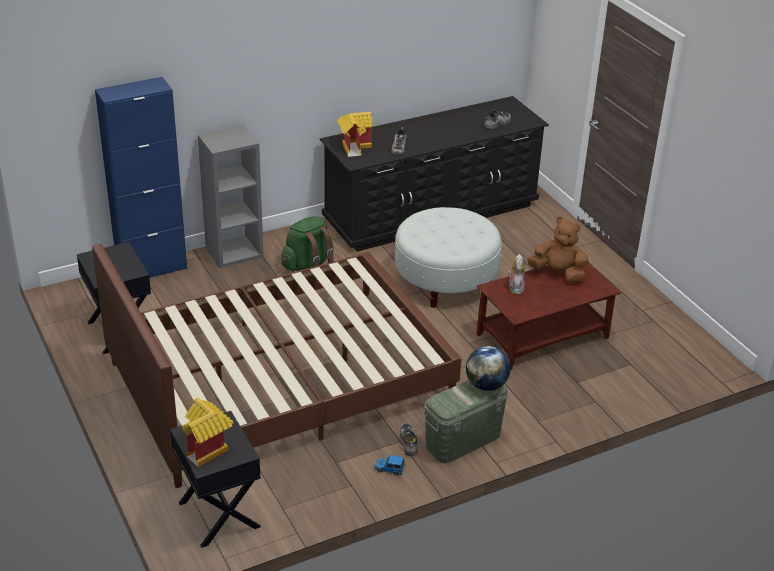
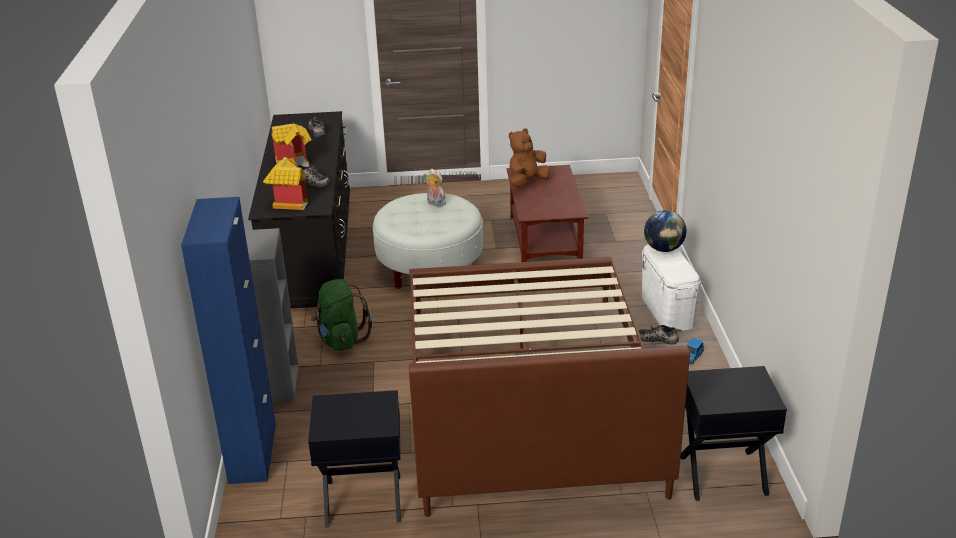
camera: 65 degrees left, 5 degrees down
(208, 449) = (743, 394): toy house -> toy house (296, 161)
(463, 441) = (667, 311): green storage box -> white storage box
(515, 288) = (535, 205): plush toy -> plush toy (435, 203)

